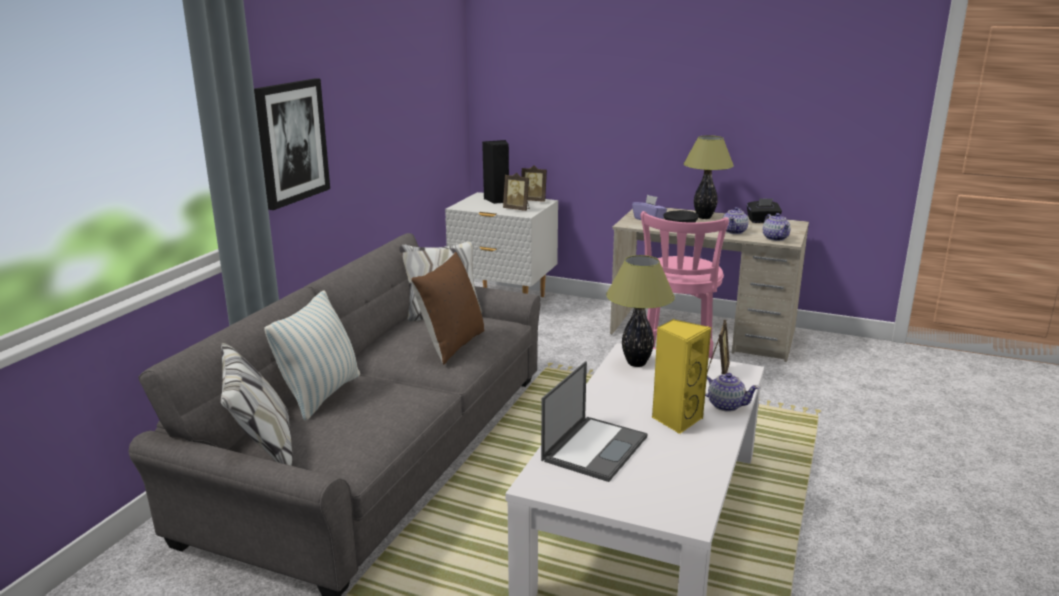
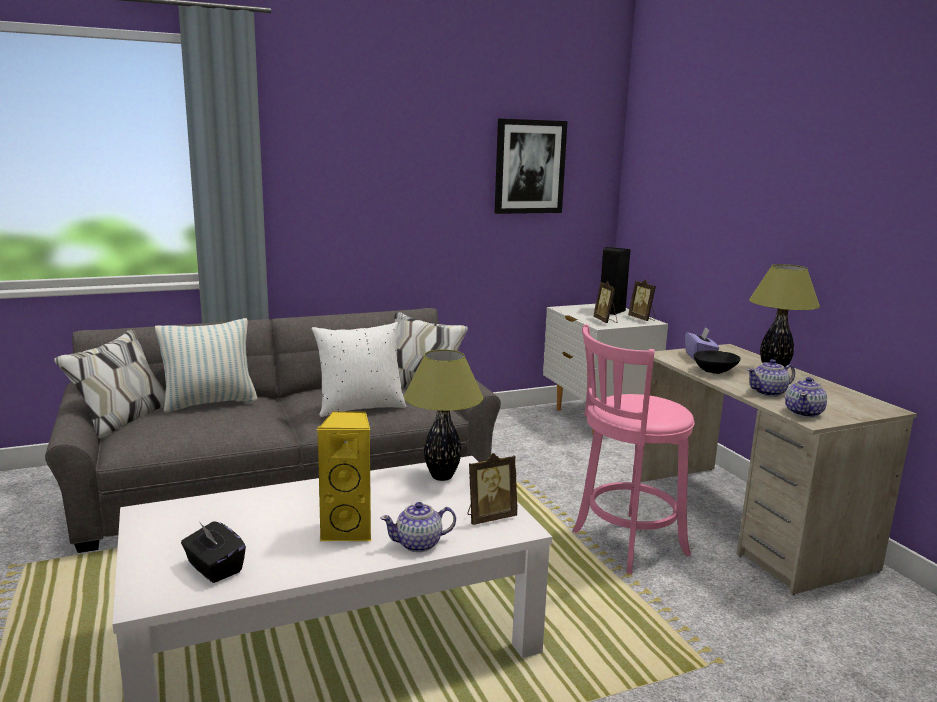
camera: 45 degrees right, 5 degrees down
(292, 142) = (322, 201): picture -> picture (529, 167)
(451, 345) = (360, 407): brown pillow -> white pillow
(595, 448) = (241, 514): laptop -> none
(725, 405) = (419, 544): teapot -> teapot turned 90 degrees clockwise
(762, 221) = (844, 394): black tissue box -> black tissue box (214, 568)

